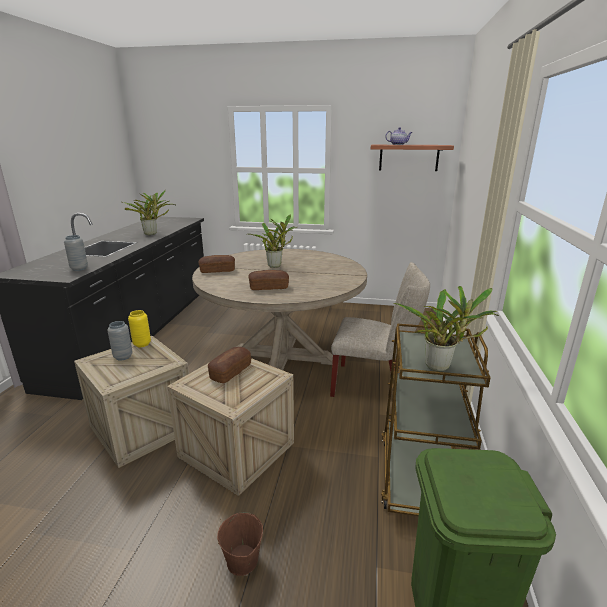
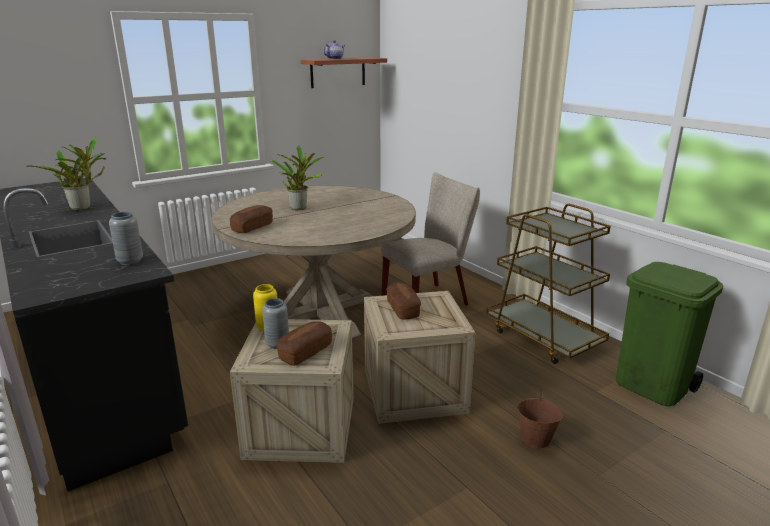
camera: 45 degrees left, 0 degrees up
(269, 287) = (346, 225): bread -> bread (305, 352)
(441, 367) = (573, 232): potted plant -> none

